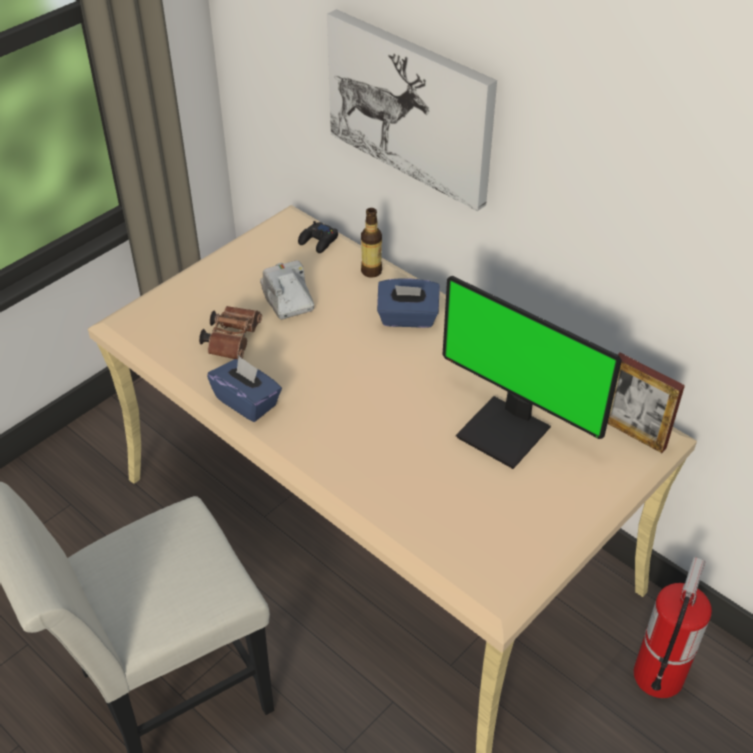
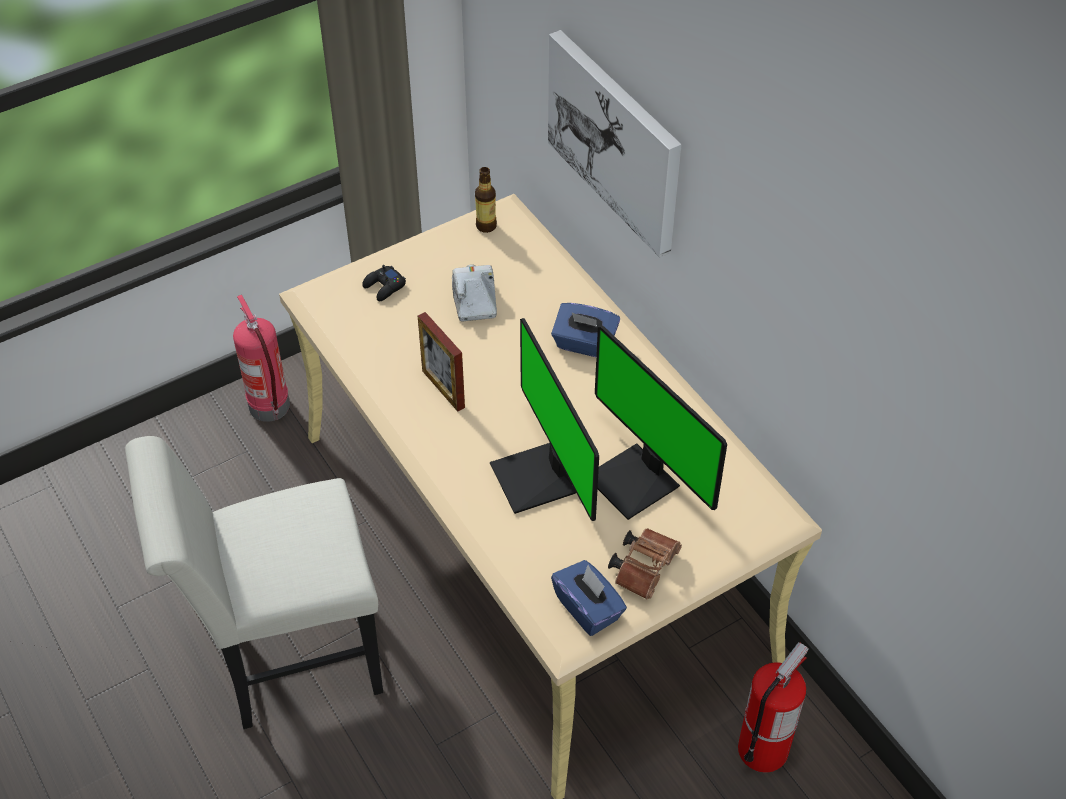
camera: 15 degrees right, 5 degrees up
(84, 458) = (271, 407): none -> fire extinguisher
(233, 339) = (409, 333): brown binoculars -> brown binoculars (644, 567)
(247, 402) = (403, 400): blue tissue box -> blue tissue box (588, 608)
(318, 241) = (526, 242): black game controller -> black game controller (384, 287)
(371, 271) = (567, 286): bottle -> bottle (486, 226)
(409, 448) = (537, 479): none -> monitor
(633, 433) = (758, 510): picture frame -> picture frame (443, 389)

